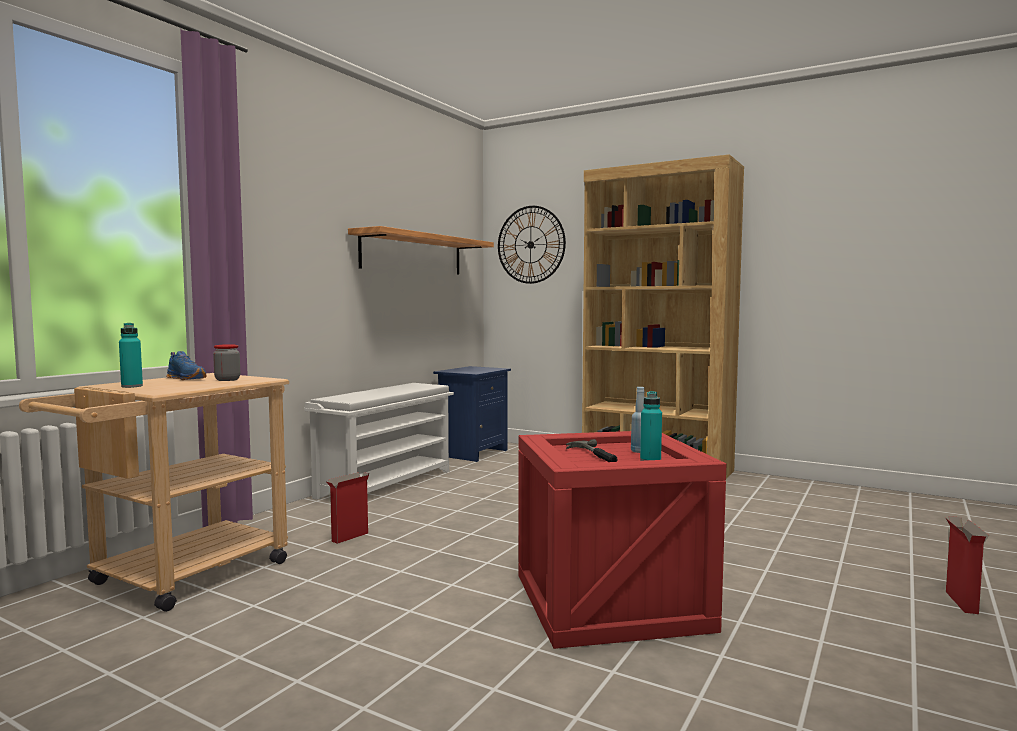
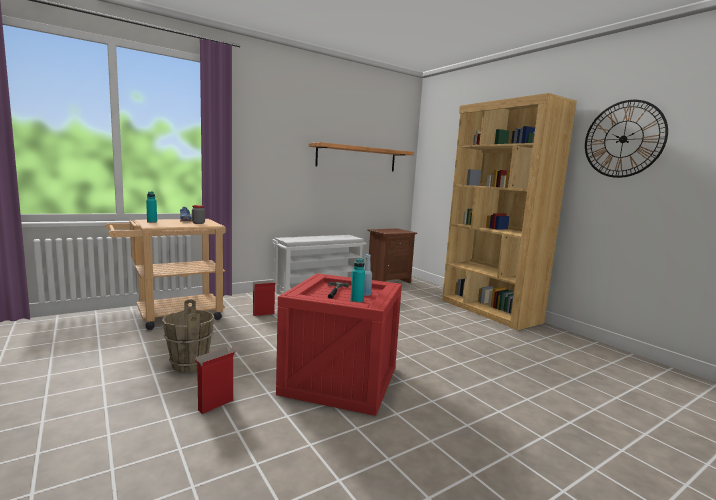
camera: 25 degrees right, 5 degrees up
(341, 647) = (189, 364): none -> brown bucket
(472, 453) = (388, 281): blue nightstand -> brown nightstand
(530, 244) = (440, 154): wall clock -> wall clock (623, 139)
(961, 602) = (578, 451): cardboard box -> cardboard box (216, 405)

